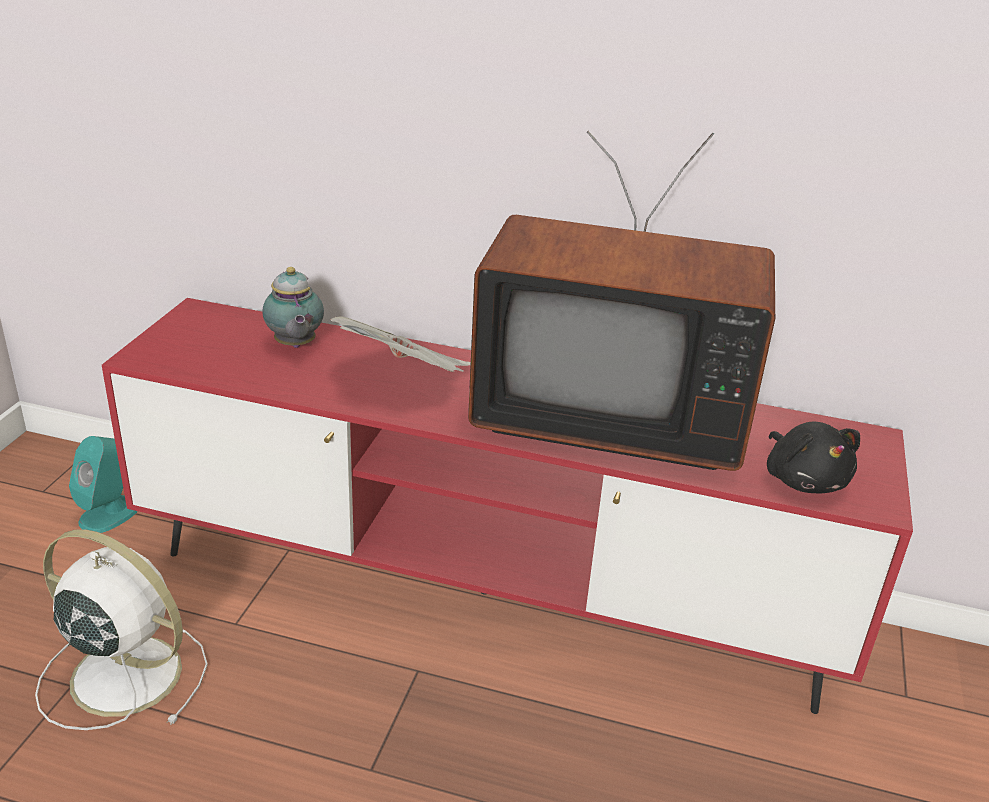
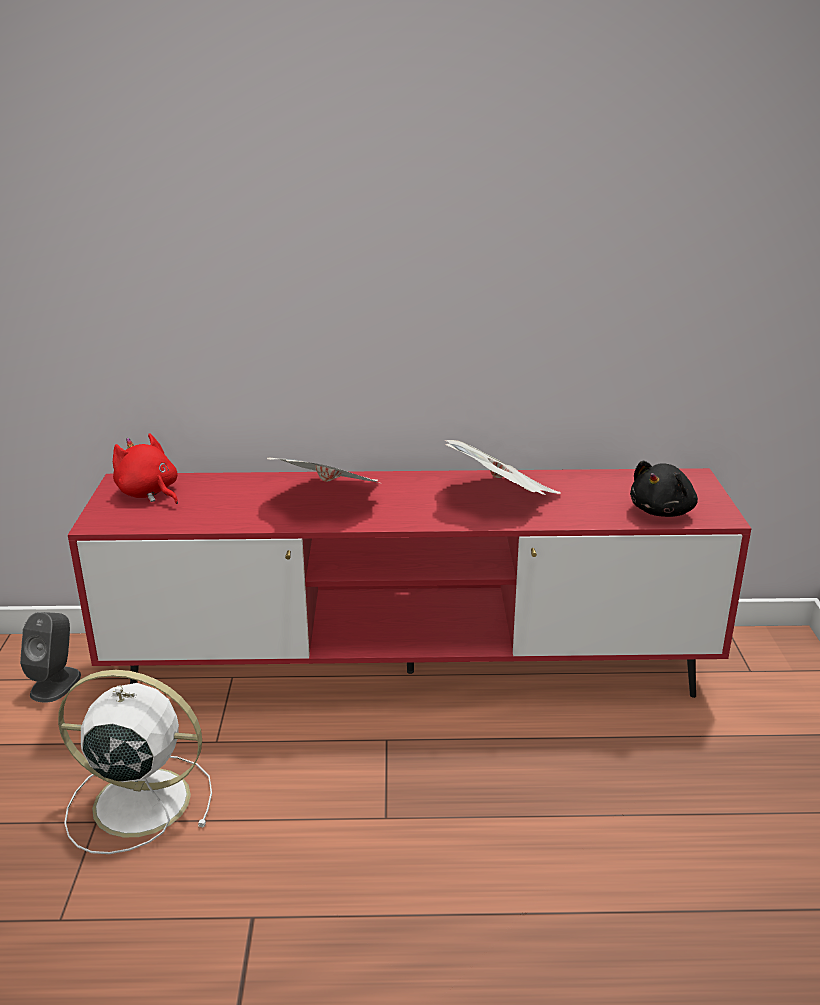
camera: 15 degrees left, 5 degrees down
(110, 514) = (56, 684): turquoise speaker -> grey speaker
(214, 331) = (149, 493): none -> red plush toy
(295, 345) = (225, 492): teapot -> none
(608, 416) = (502, 496): television -> newspaper
(804, 480) = (663, 511): black plush toy -> black plush toy turned 75 degrees clockwise

